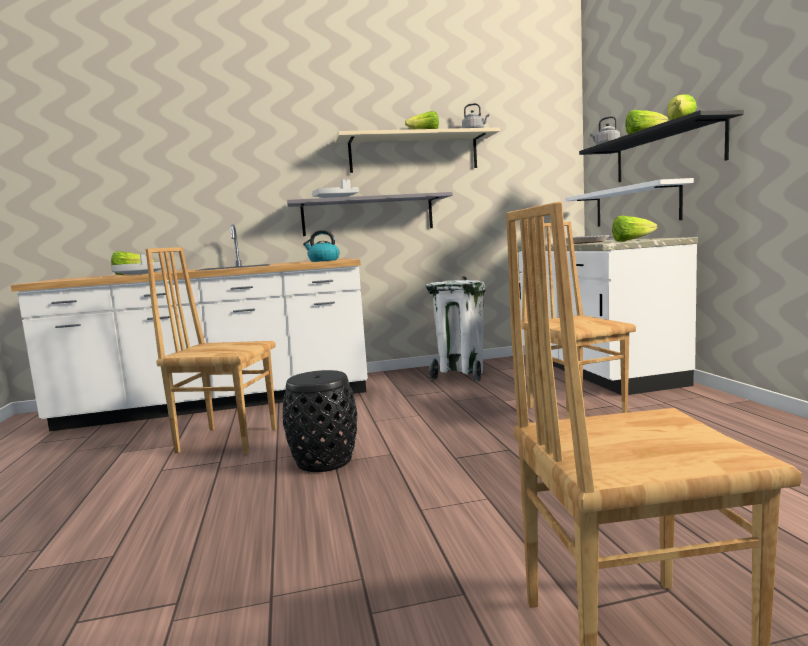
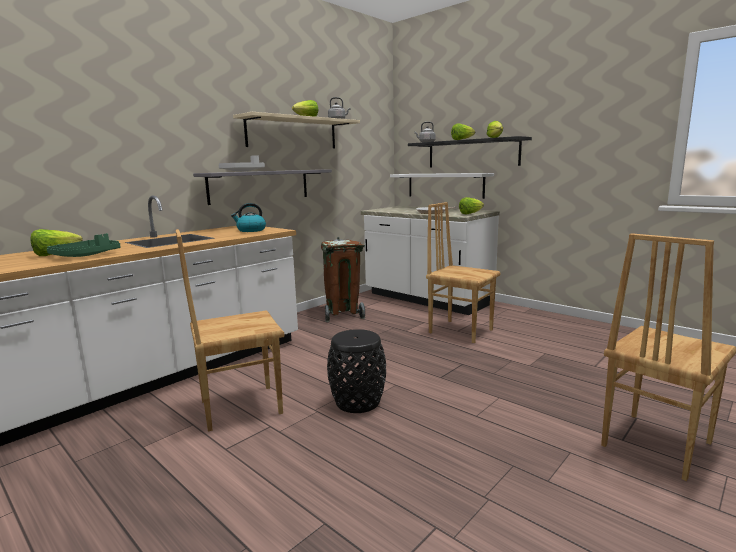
camera: 35 degrees left, 5 degrees up
(140, 274) = (86, 255): grey tray -> green tray
(460, 374) = (343, 314): white trash can -> brown trash can

